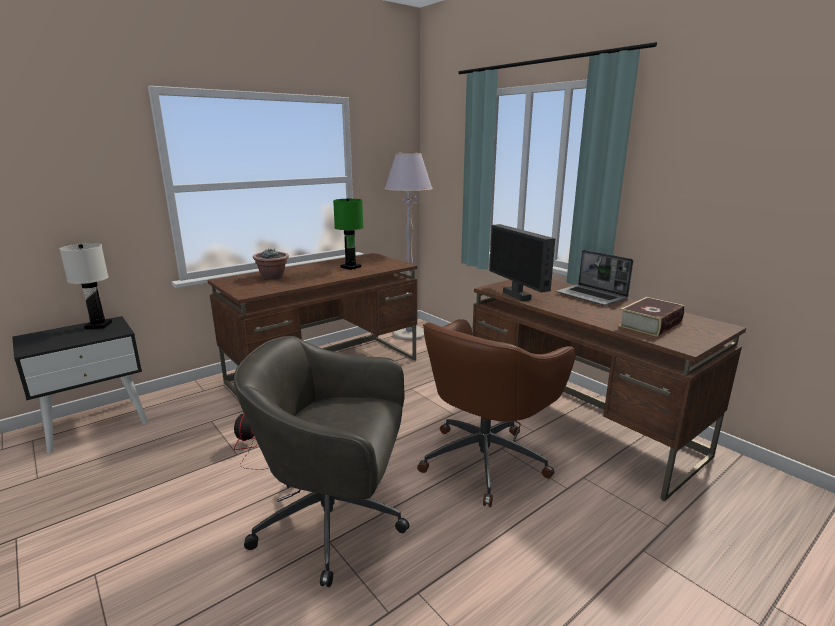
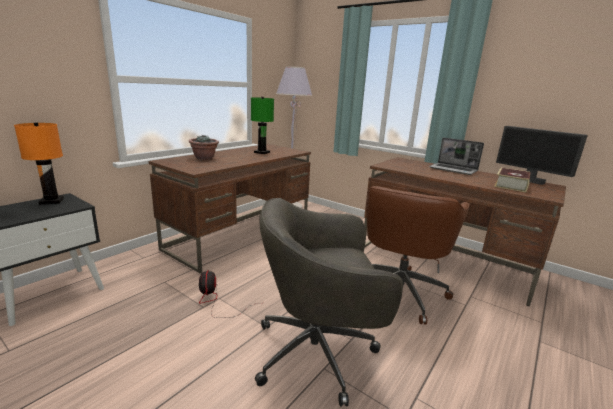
camera: 15 degrees left, 0 degrees up
(99, 325) = (52, 201): white table lamp -> orange table lamp
(517, 295) = (406, 169): monitor -> monitor (529, 181)

